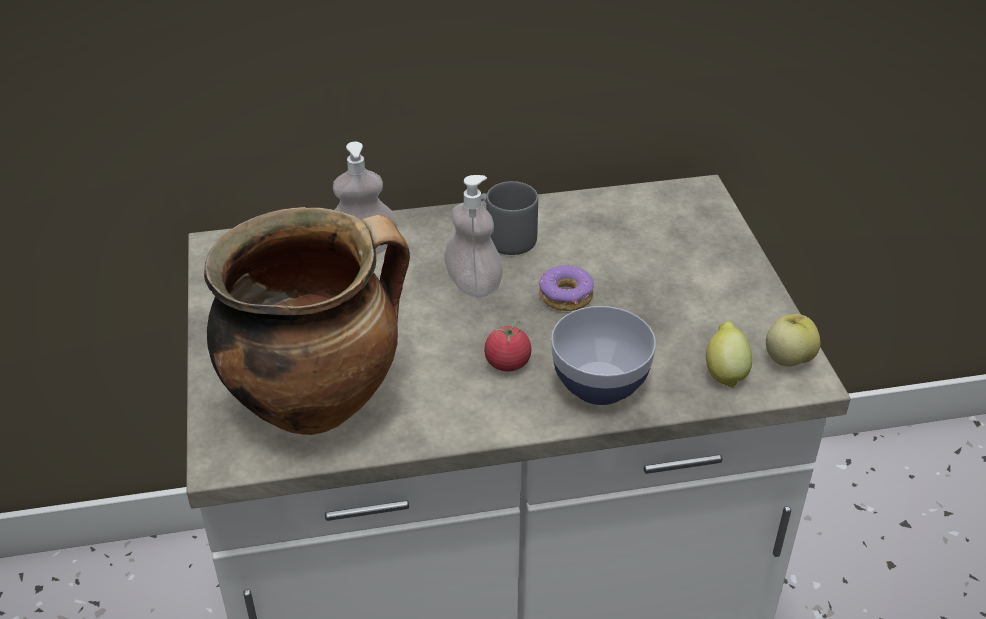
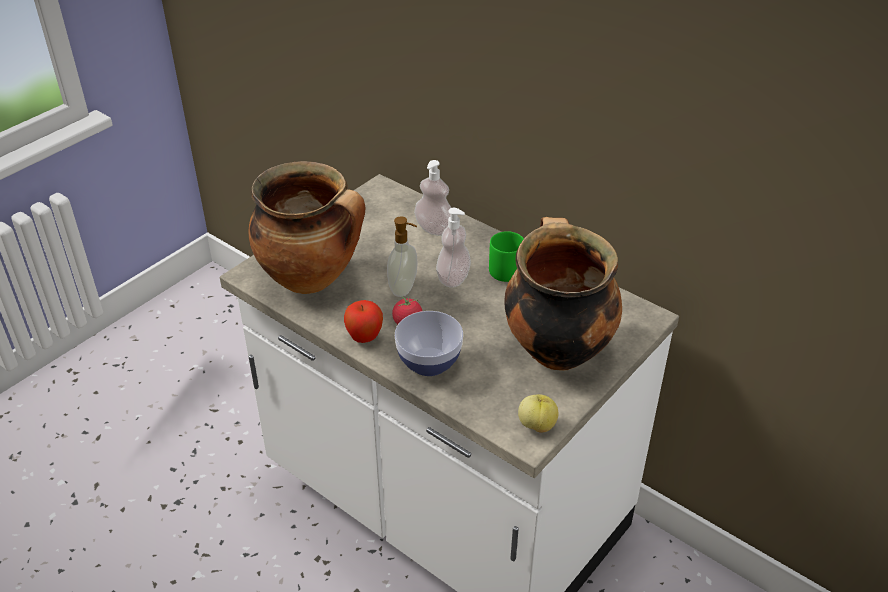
camera: 50 degrees right, 0 degrees up
(441, 332) = (404, 288): none -> soap dispenser
(493, 415) = (364, 338): none -> apple
(505, 239) = (504, 268): grey mug -> green mug
(566, 296) = (484, 314): donut -> none
(680, 278) = (556, 348): none -> cooking pot
(725, 373) = (494, 405): lemon -> none

